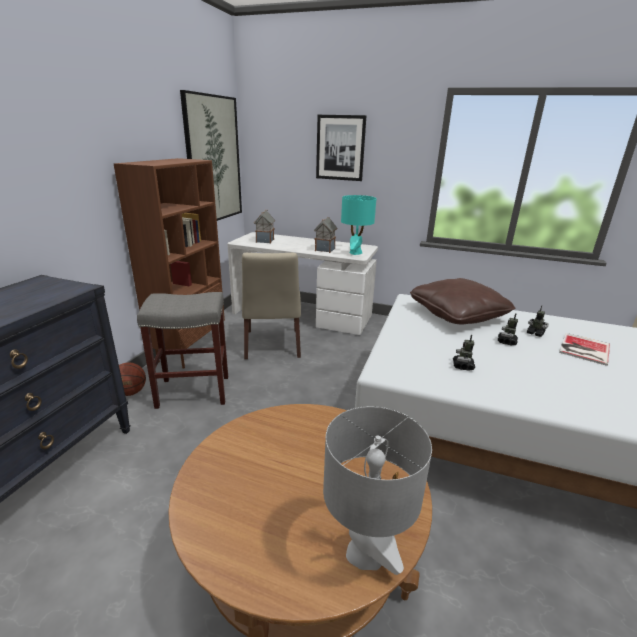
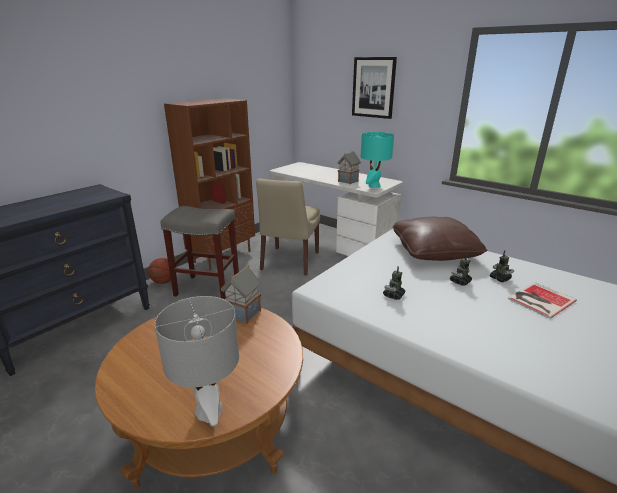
camera: 20 degrees right, 0 degrees up
(213, 160) = (263, 99): picture -> none
(265, 241) = (302, 170): toy house -> toy house (243, 314)

